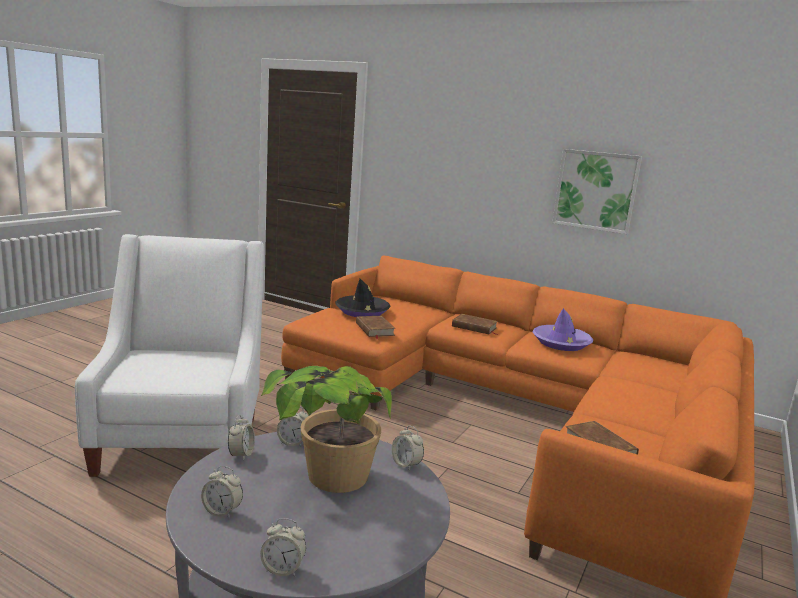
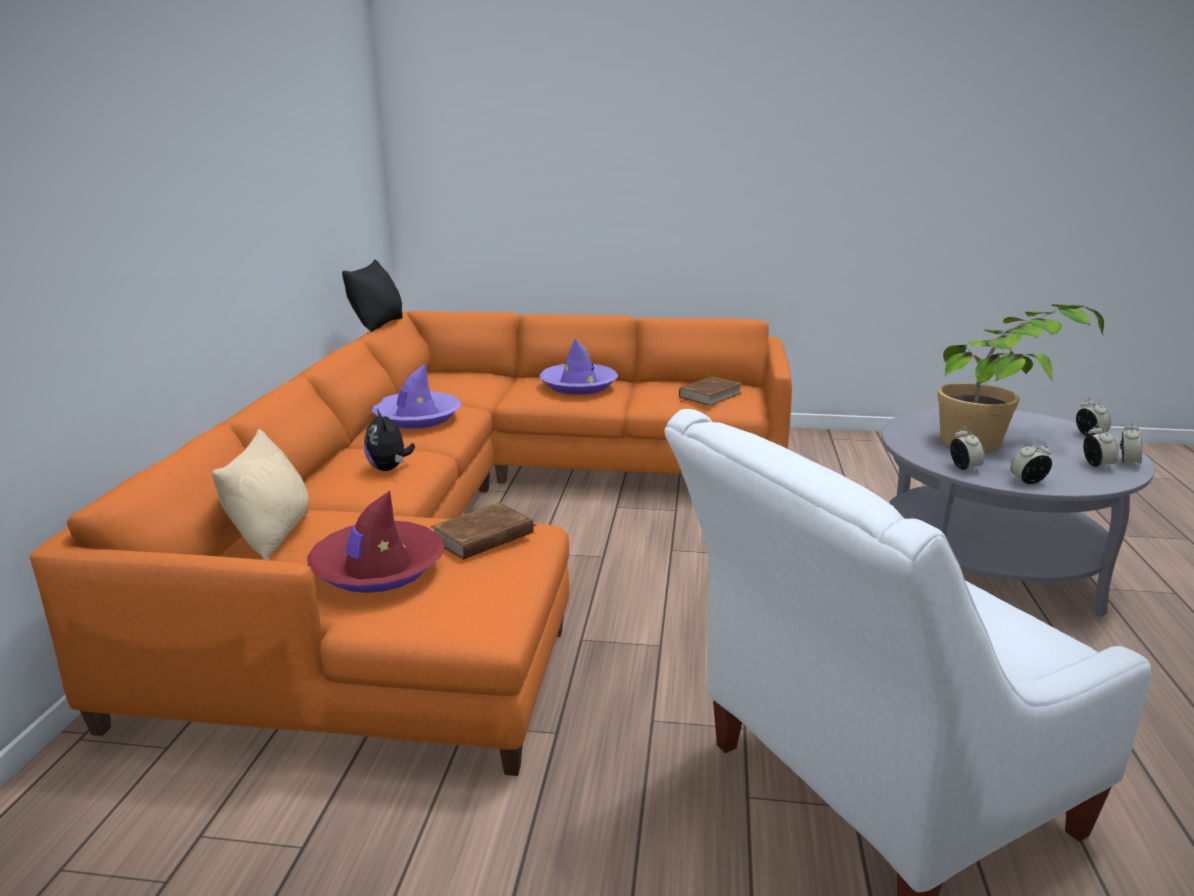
camera: 110 degrees left, 5 degrees up
(362, 311) = (378, 568): black hat -> red hat
(406, 464) = (903, 425): alarm clock -> alarm clock (1128, 462)
(412, 305) = (272, 535): none -> beige pillow
(474, 327) = (389, 468): brown book -> plush toy
(596, 190) = (259, 192): picture -> none
(638, 401) = (578, 386): none -> purple hat
(679, 311) = (377, 324): none -> black pillow

